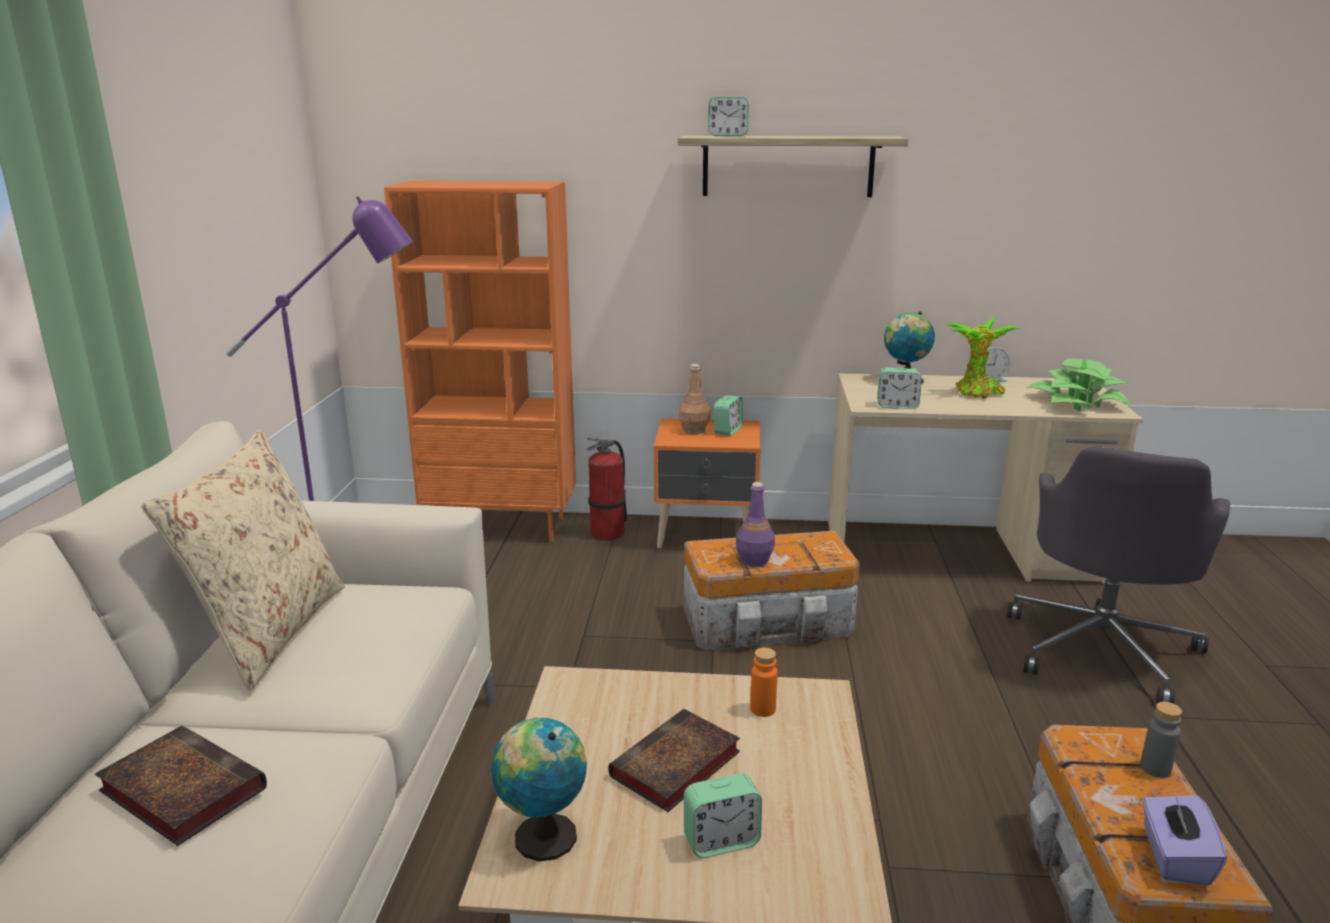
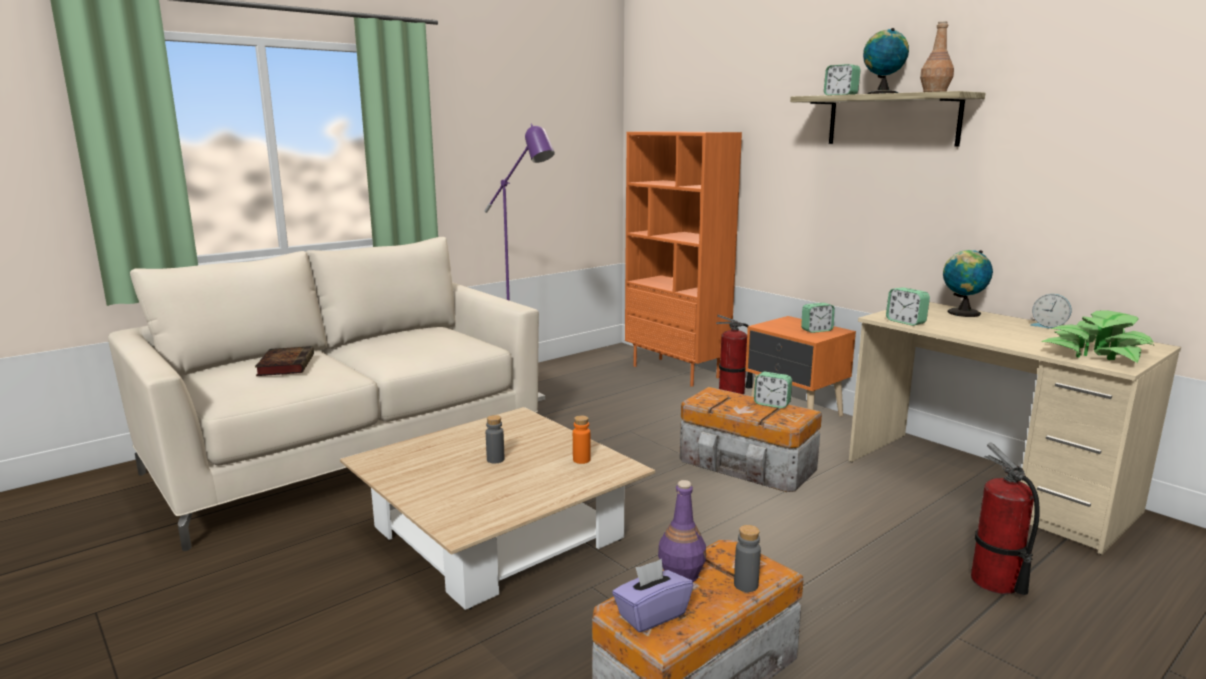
camera: 45 degrees right, 5 degrees down
(269, 632) = (402, 337): beige pillow -> none
(541, 836) = (402, 454): globe -> globe (881, 94)
(674, 767) = (495, 459): book -> grey bottle
(694, 430) = (793, 325): brown bottle -> brown bottle (935, 92)
(721, 841) = (457, 489): alarm clock -> alarm clock (772, 404)
(754, 560) = (727, 406): purple bottle -> purple bottle (681, 574)
(977, 393) = (1006, 330): potted plant -> none
(1101, 648) = (994, 582): grey office chair -> fire extinguisher

